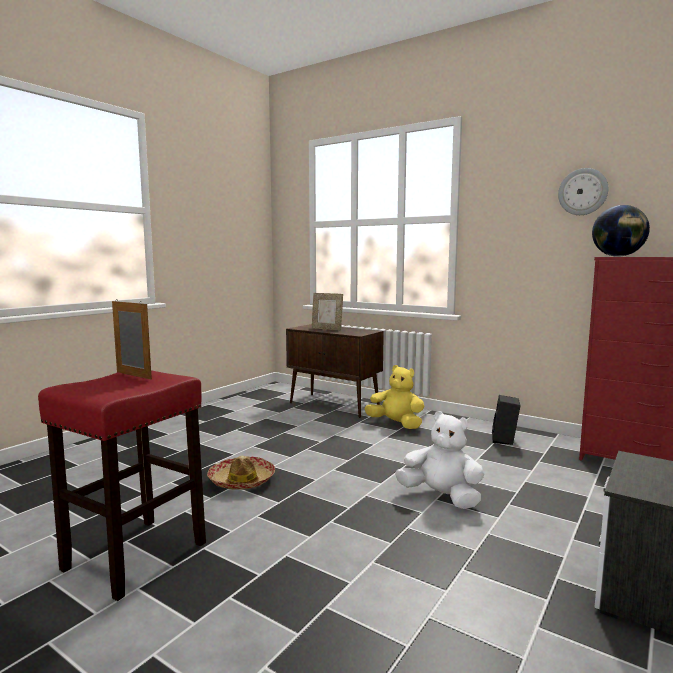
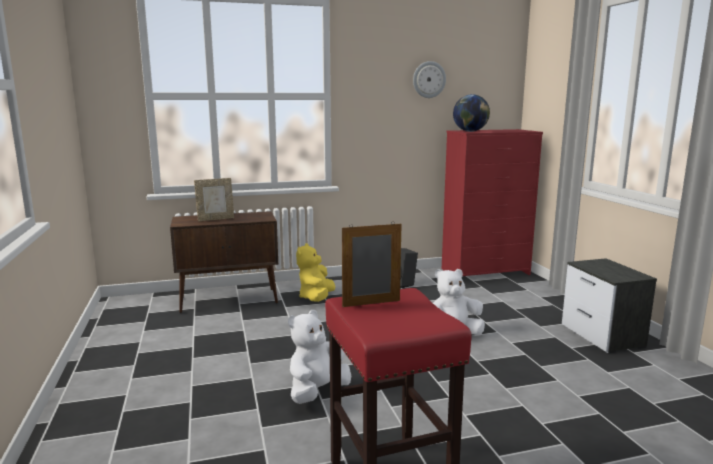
camera: 50 degrees left, 5 degrees up
(242, 481) = (317, 392): hat -> white plush toy
(396, 424) = (316, 298): yellow plush toy -> yellow plush toy turned 60 degrees counterclockwise

